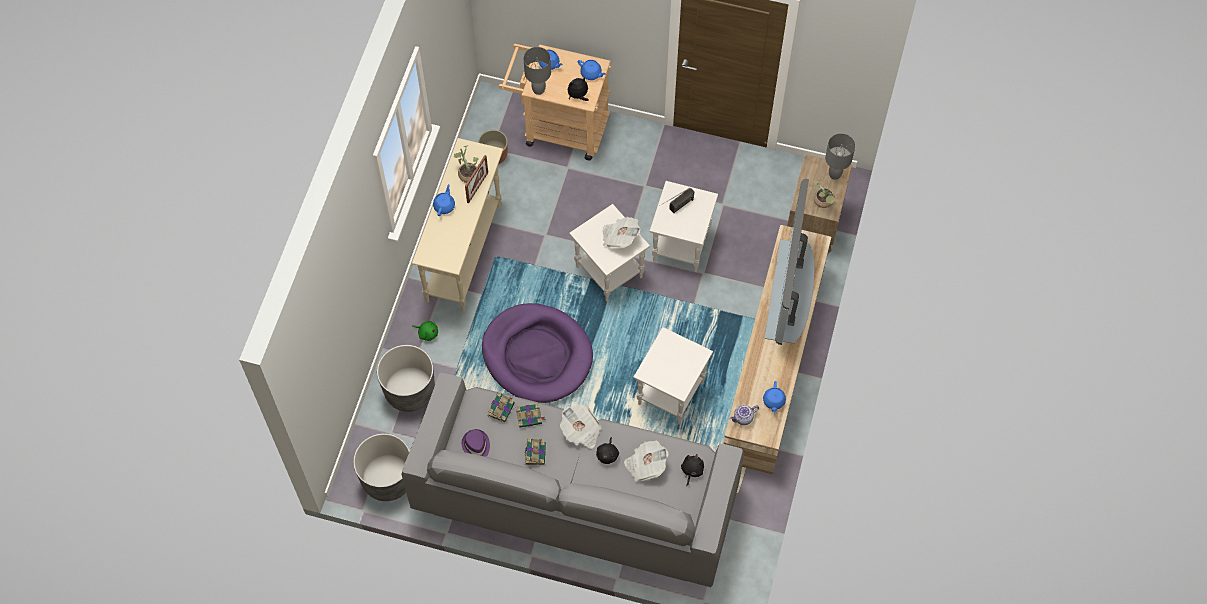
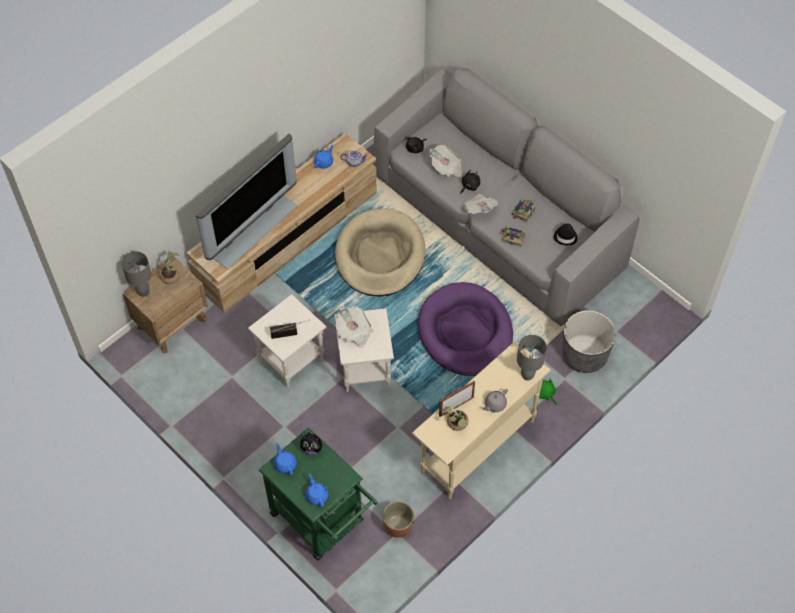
camera: 150 degrees left, 5 degrees down
(387, 479) = (634, 299): grey planter -> none
(444, 206) = (495, 404): blue teapot -> grey teapot
(476, 446) = (565, 236): purple hat -> black hat
(501, 408) = (531, 253): book -> none
(539, 90) = (343, 473): grey table lamp -> grey table lamp (527, 375)
(558, 127) = (322, 522): beige cart -> green cart
(670, 392) = (380, 255): white side table -> beige dog bed

